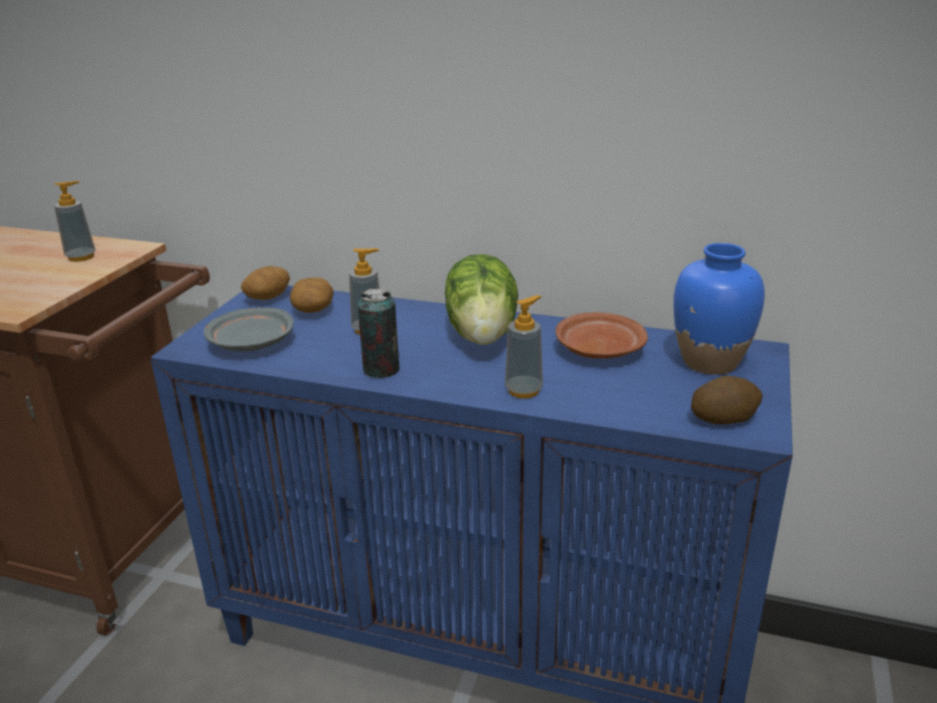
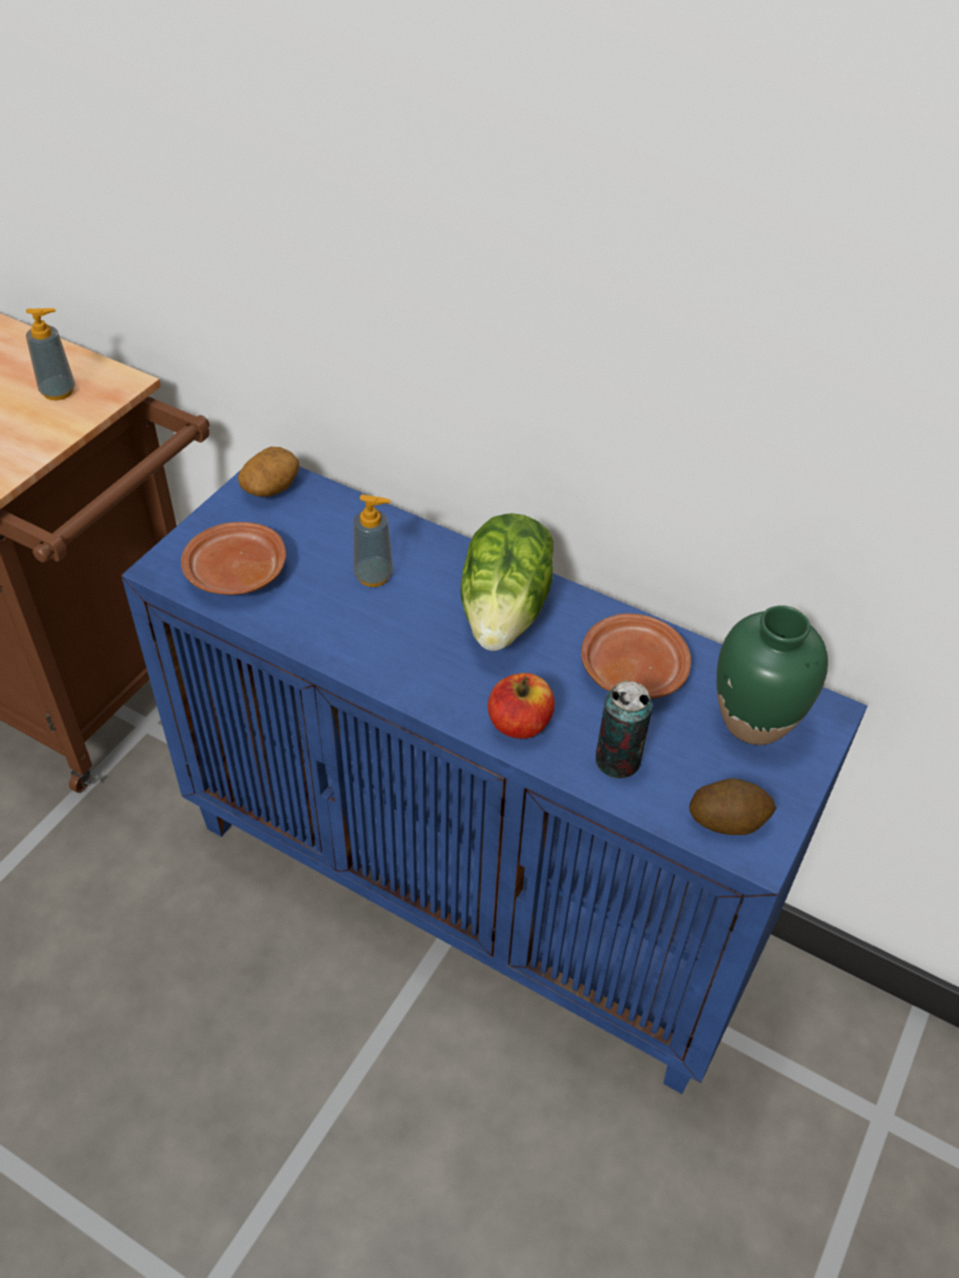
camera: 10 degrees right, 20 degrees up
(251, 343) = (235, 573): grey plate -> brown plate
(313, 310) = (319, 523): potato -> none
(381, 370) = (370, 653): can -> can (617, 760)
(524, 390) = (519, 724): soap dispenser -> apple
(709, 362) = (753, 721): blue vase -> green vase

